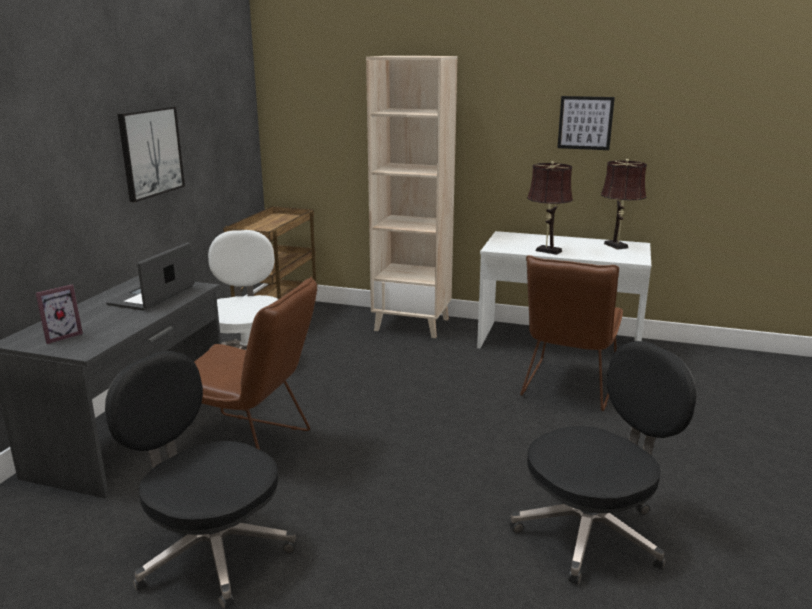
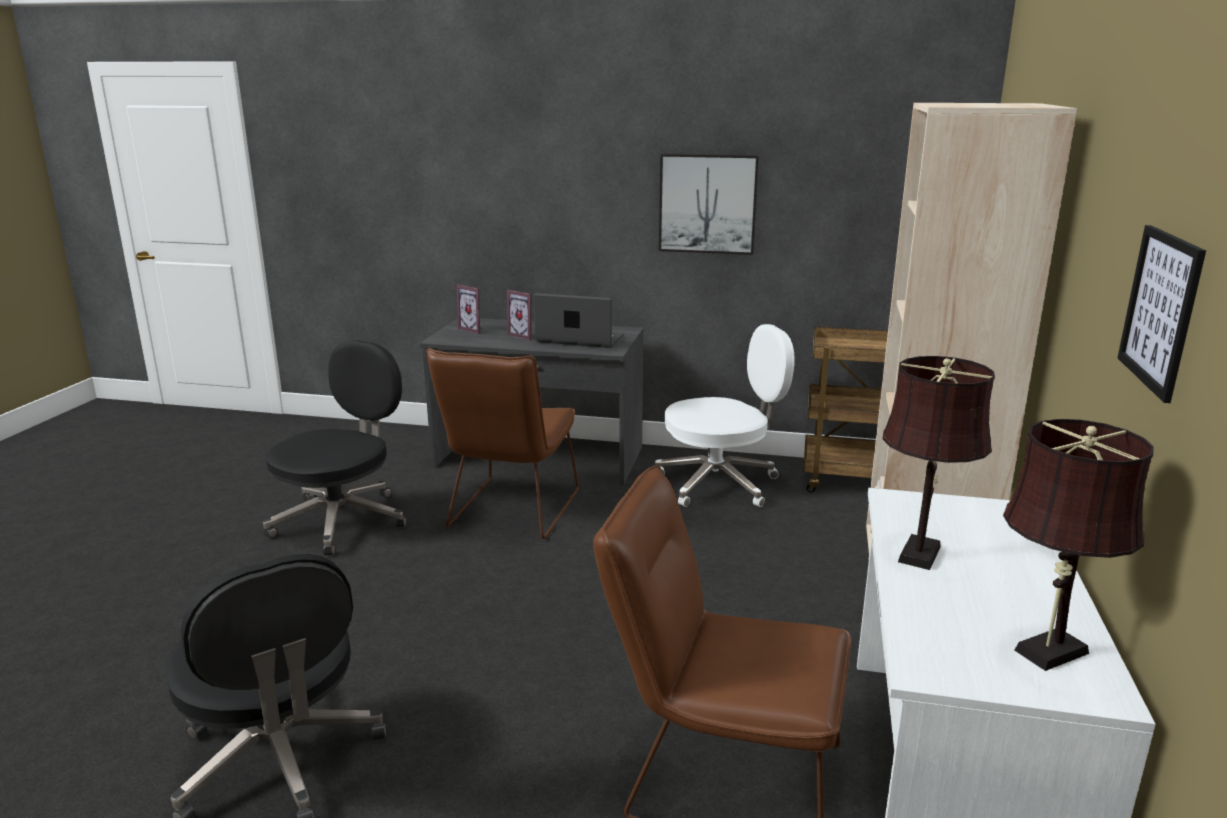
camera: 85 degrees right, 0 degrees up
(114, 315) = (524, 335): none -> picture frame

